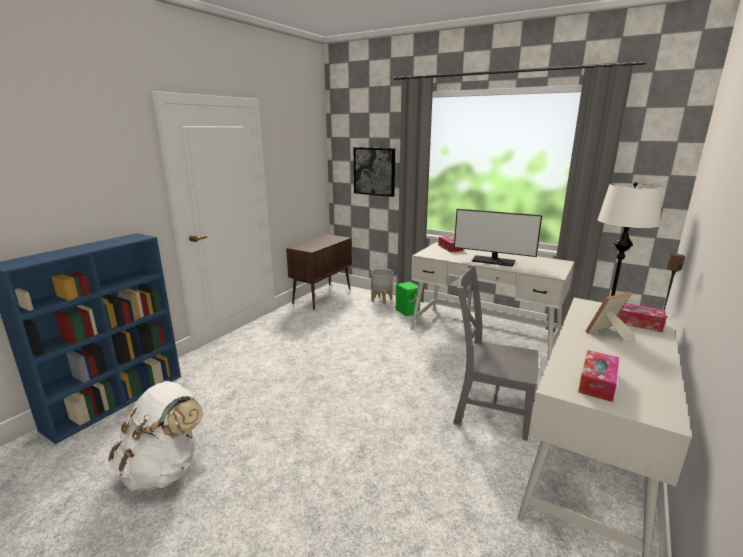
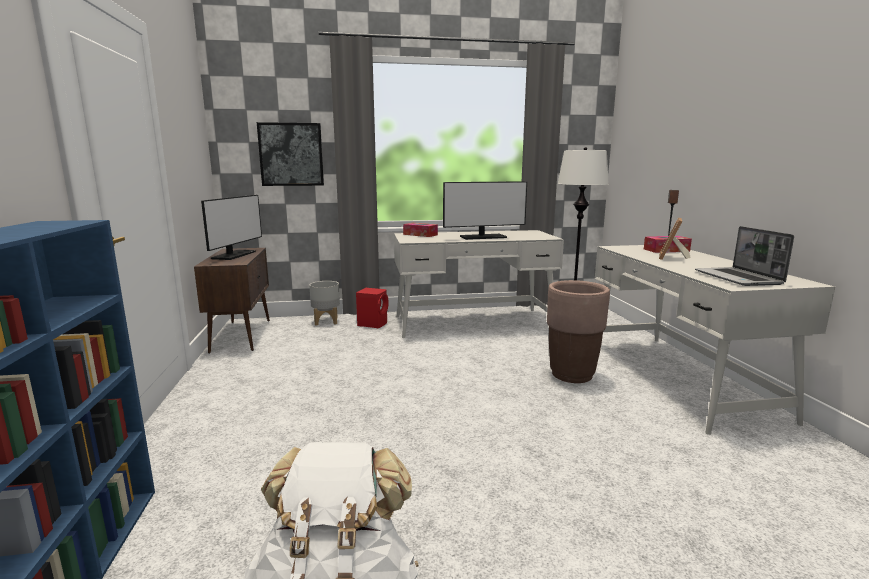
camera: 40 degrees left, 5 degrees down
(321, 242) = (234, 255): none -> monitor
(408, 311) = (373, 324): green speaker -> red speaker
(488, 411) = (571, 375): grey chair -> brown planter
(597, 382) = (739, 278): tissue box -> laptop

